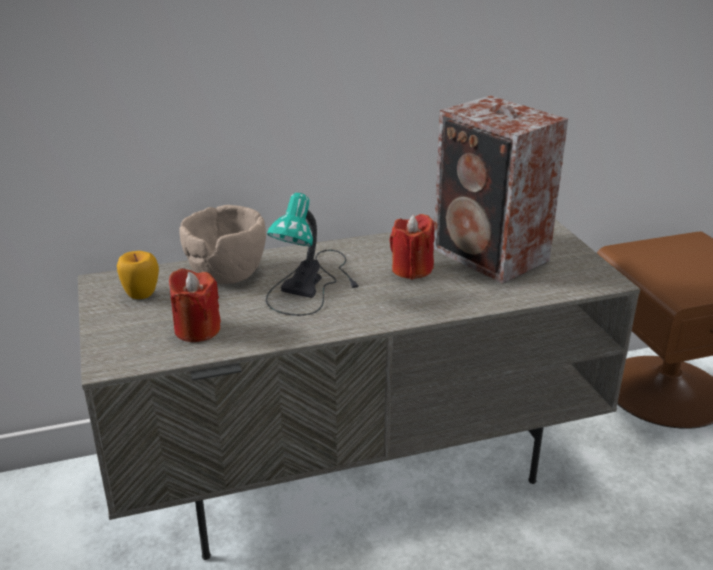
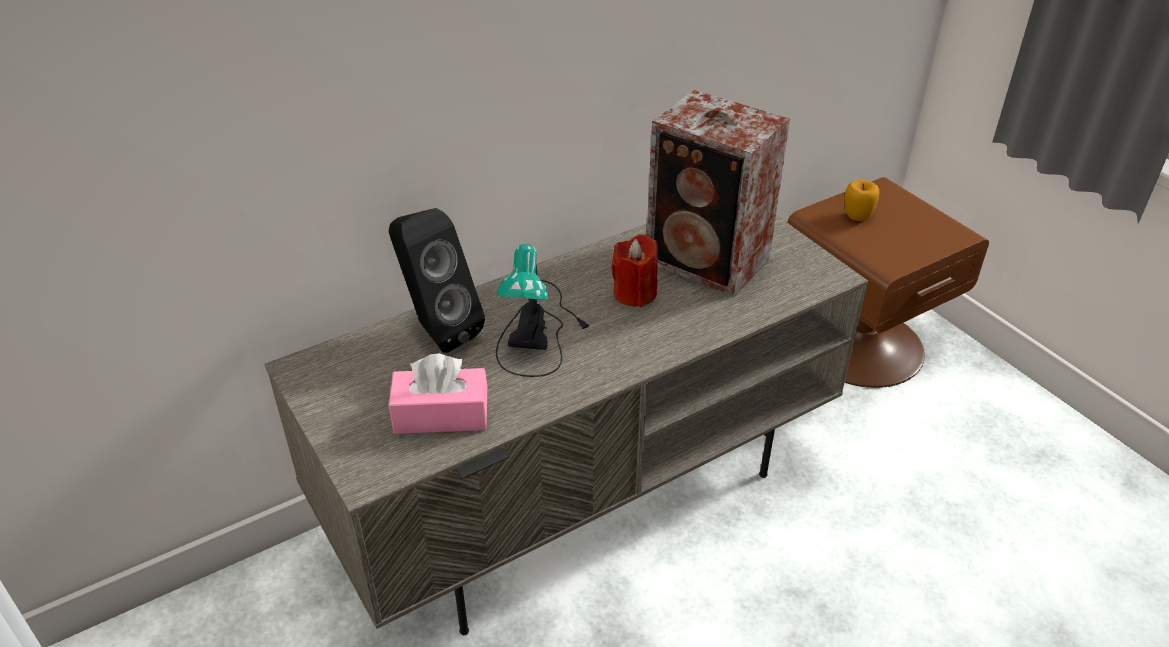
camera: 15 degrees left, 10 degrees up
(141, 294) = (354, 378): apple -> apple (857, 216)
(197, 329) = (441, 415): red candle -> pink tissue box
(227, 272) = (437, 331): brown bowl -> black speaker

